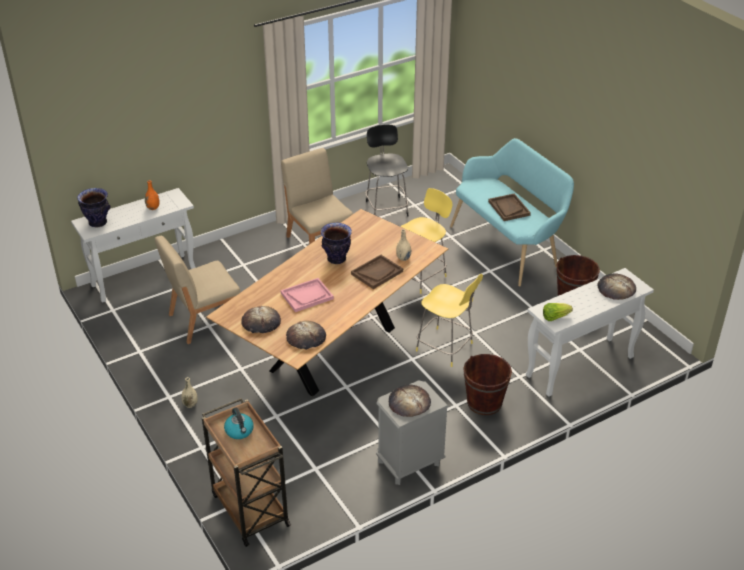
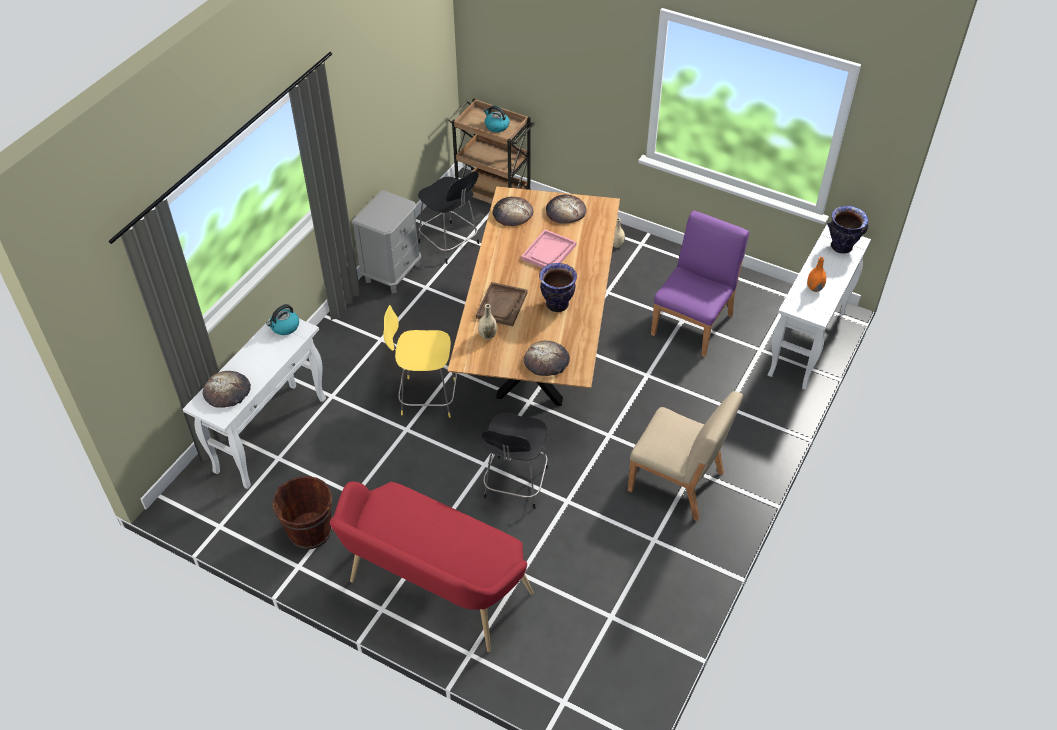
camera: 150 degrees right, 10 degrees up
(204, 320) = (693, 324): beige chair -> purple chair
(386, 207) = (645, 590): black chair -> black chair (450, 244)
(409, 402) = (386, 209): bread -> bread (547, 361)
(421, 276) = (515, 484): yellow stool -> black stool
(484, 403) = (354, 352): brown bucket -> none
(508, 208) = (425, 526): brown tray -> none
(508, 246) = (433, 592): turquoise bench -> red bench
(555, 317) = (285, 327): lettuce -> kettle

